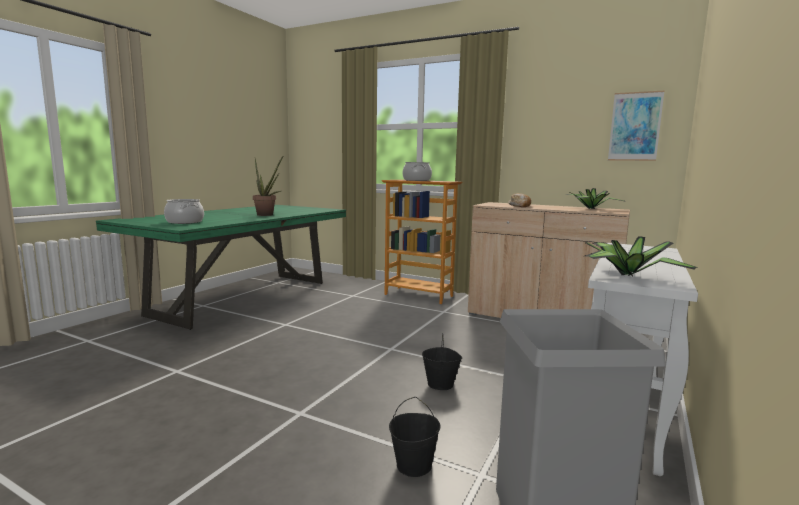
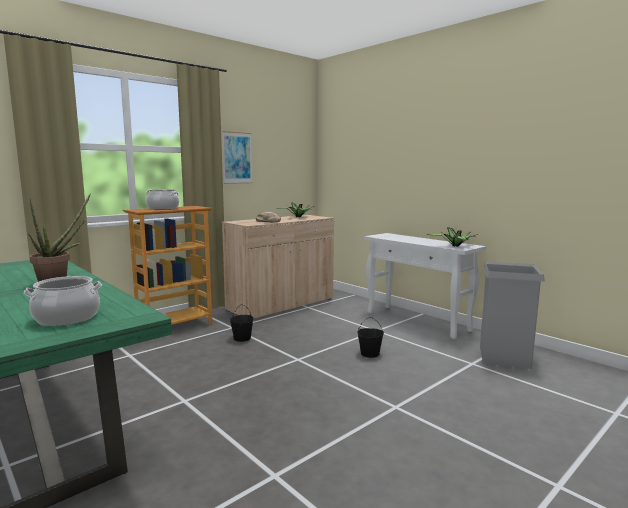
camera: 70 degrees left, 0 degrees up
(414, 465) = (463, 378): black bucket -> black bucket (242, 338)
(635, 126) = (294, 158): picture -> picture (237, 158)

